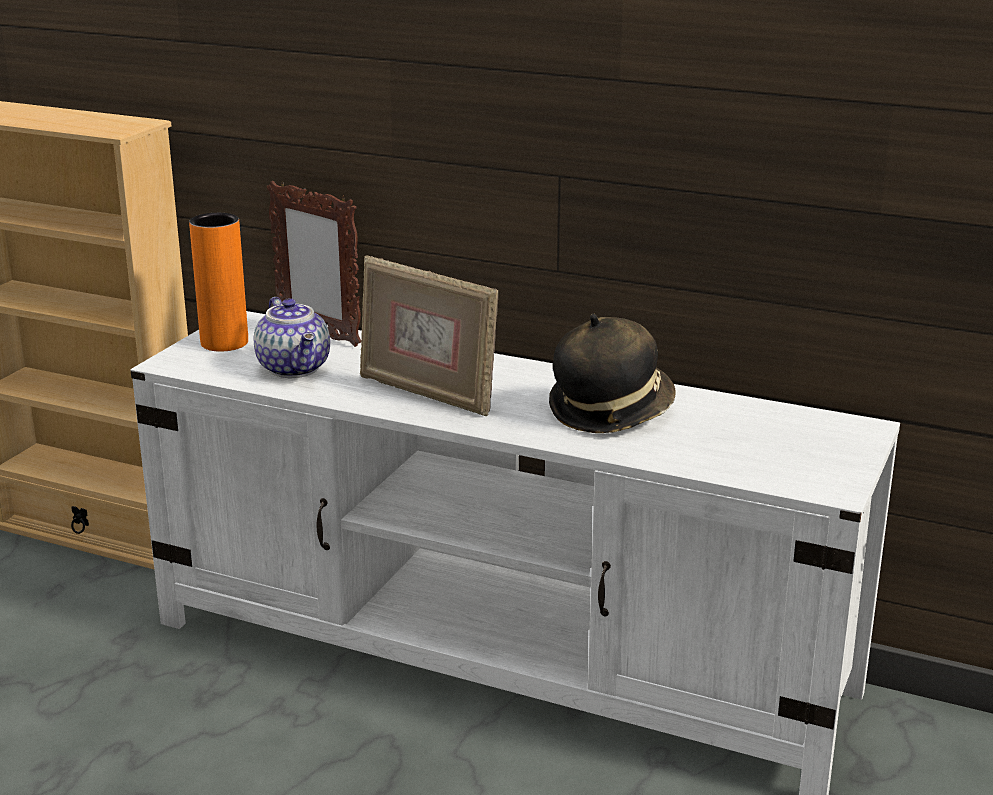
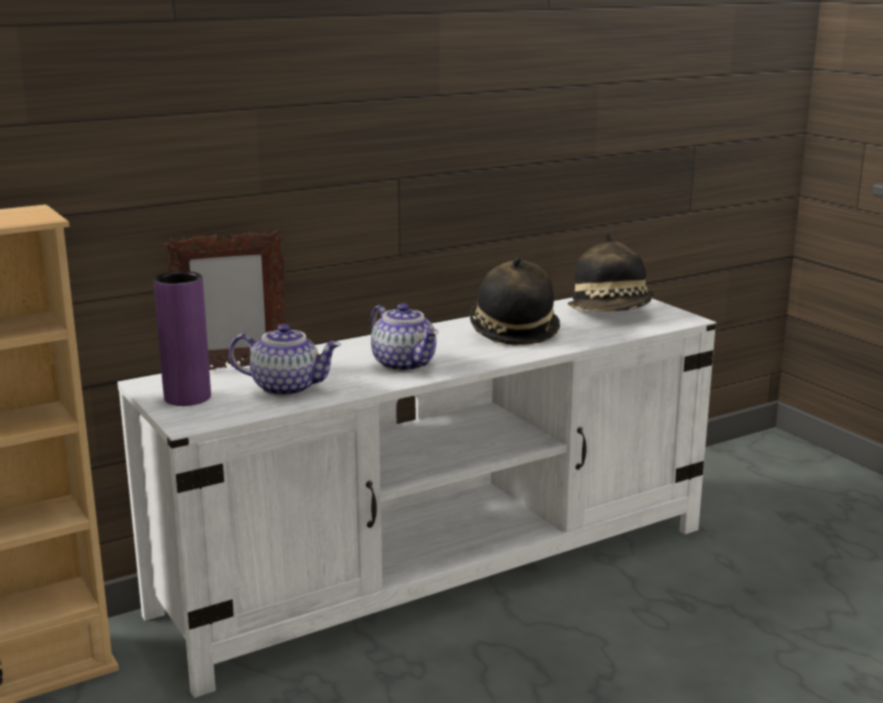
camera: 55 degrees left, 5 degrees down
(224, 343) = (187, 398): orange vase -> purple vase
(427, 394) = (405, 364): picture frame -> teapot
(776, 441) = (612, 313): none -> hat

